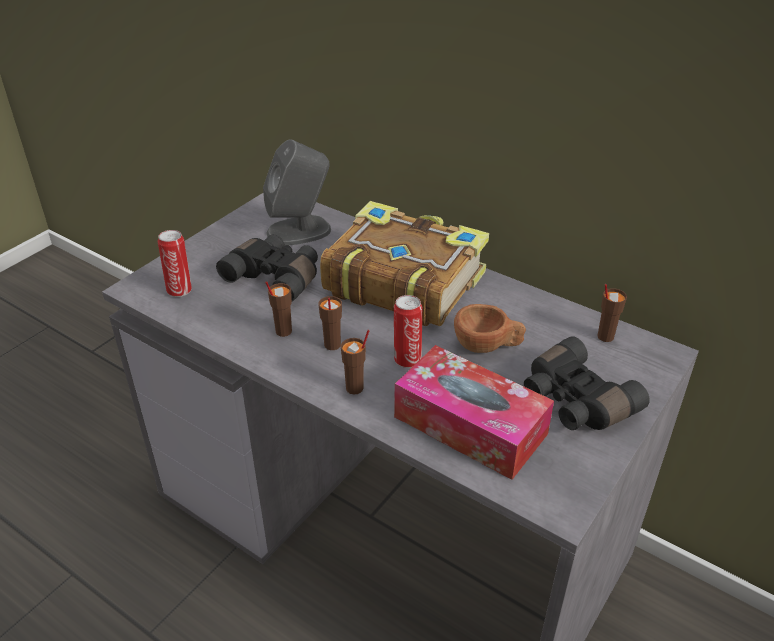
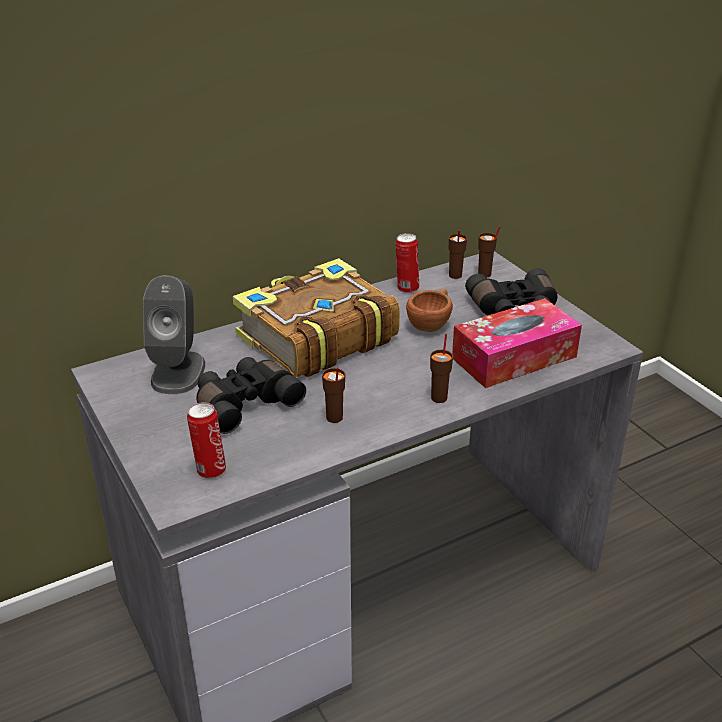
camera: 65 degrees left, 5 degrees down
(332, 345) = (375, 396): brown cup -> brown cup (484, 274)
(407, 359) = (420, 363): can -> can (406, 288)

